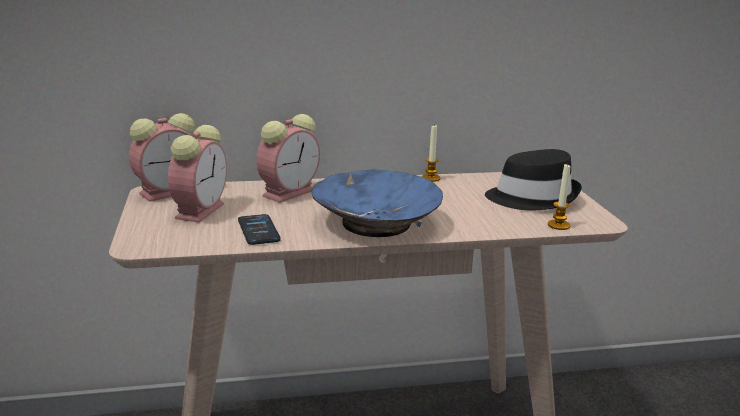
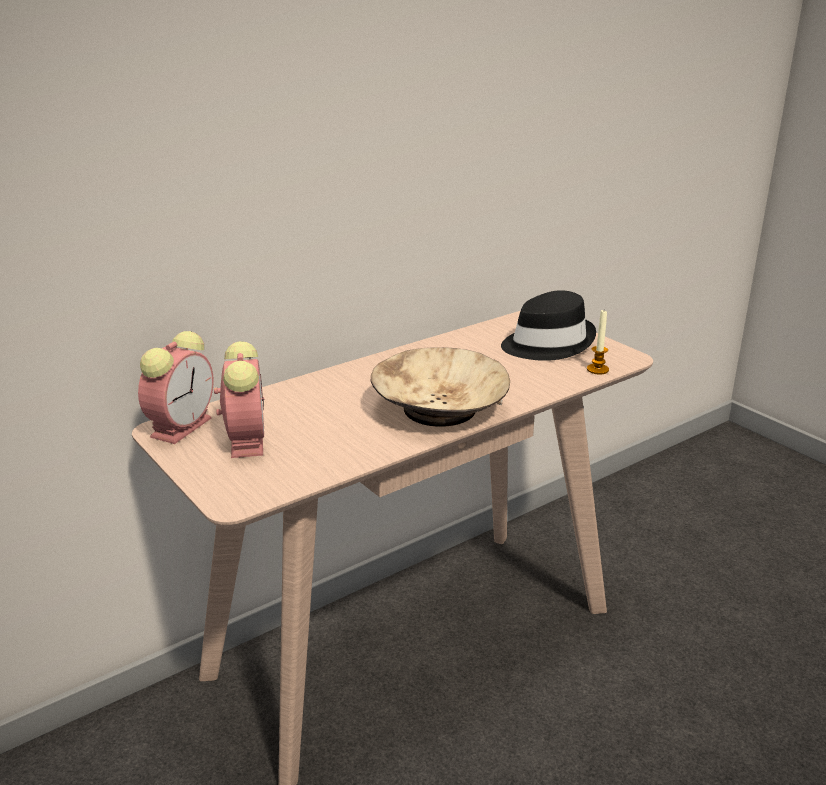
camera: 25 degrees left, 5 degrees up
(258, 230) = (336, 448): phone -> none
(290, 192) = (315, 394): alarm clock -> none
(375, 223) = (439, 409): blue bowl -> beige bowl
(430, 178) = (435, 342): candle -> none

